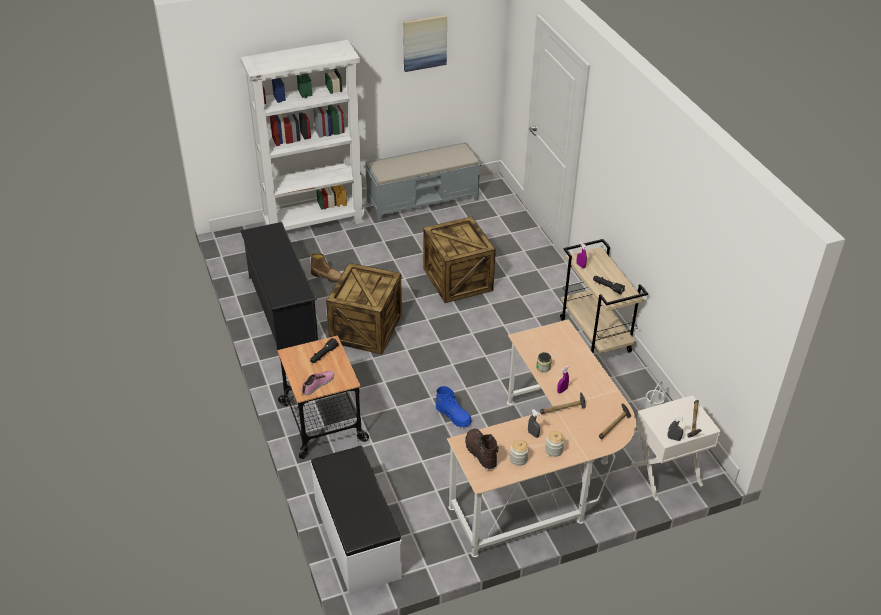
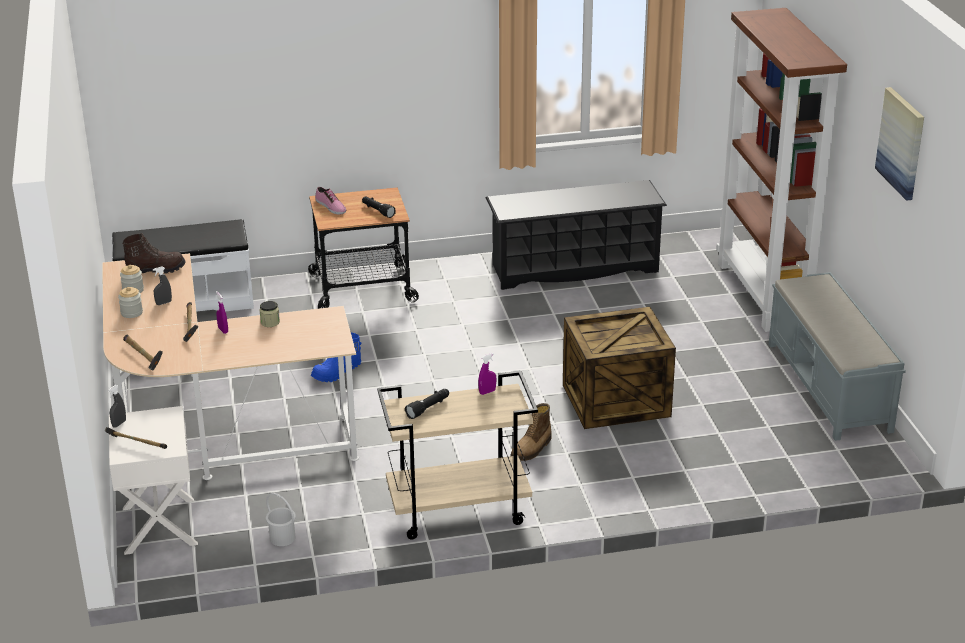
camera: 100 degrees right, 10 degrees down
(314, 223) = (764, 294): white bookcase -> brown bookcase
(328, 277) = (635, 300): boot -> boot (532, 449)
(365, 328) = (522, 322): crate -> none

